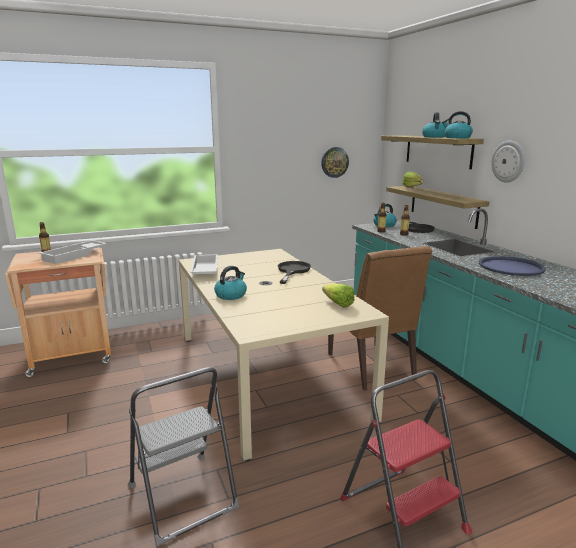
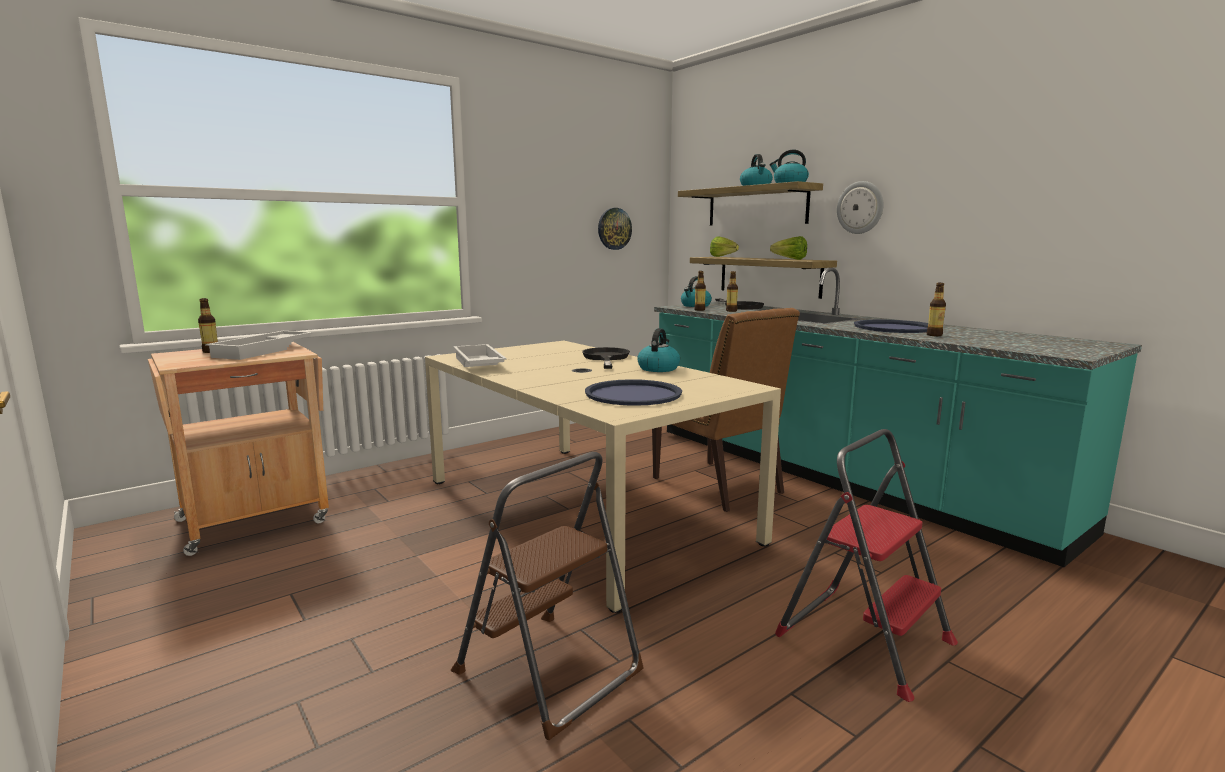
camera: 15 degrees left, 5 degrees down
(183, 499) = (552, 673): grey step ladder -> brown step ladder
(231, 295) = (546, 383): kettle -> kettle (658, 368)
(278, 313) = (633, 394): none -> blue tray
(336, 303) = (700, 381): lettuce -> lettuce (787, 259)
(533, 280) = (934, 335): none -> bottle

